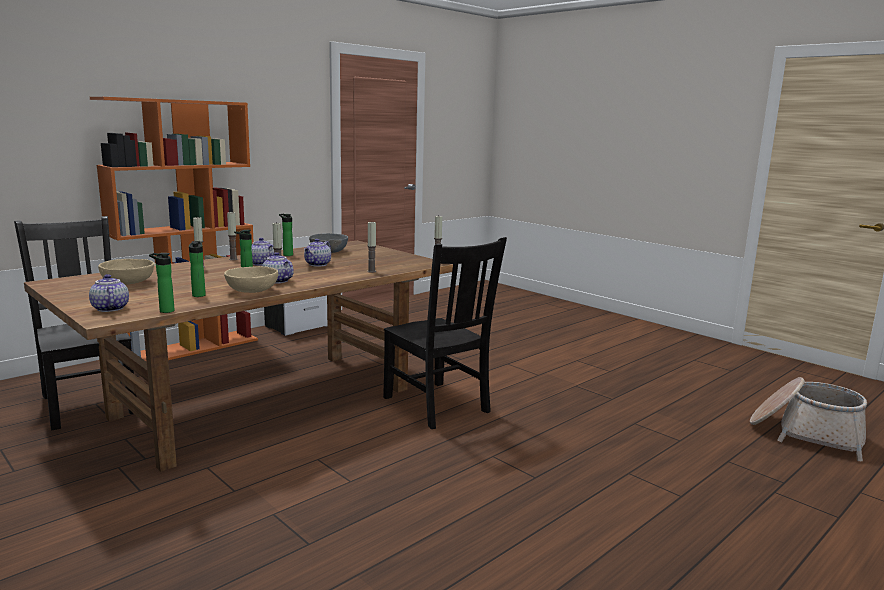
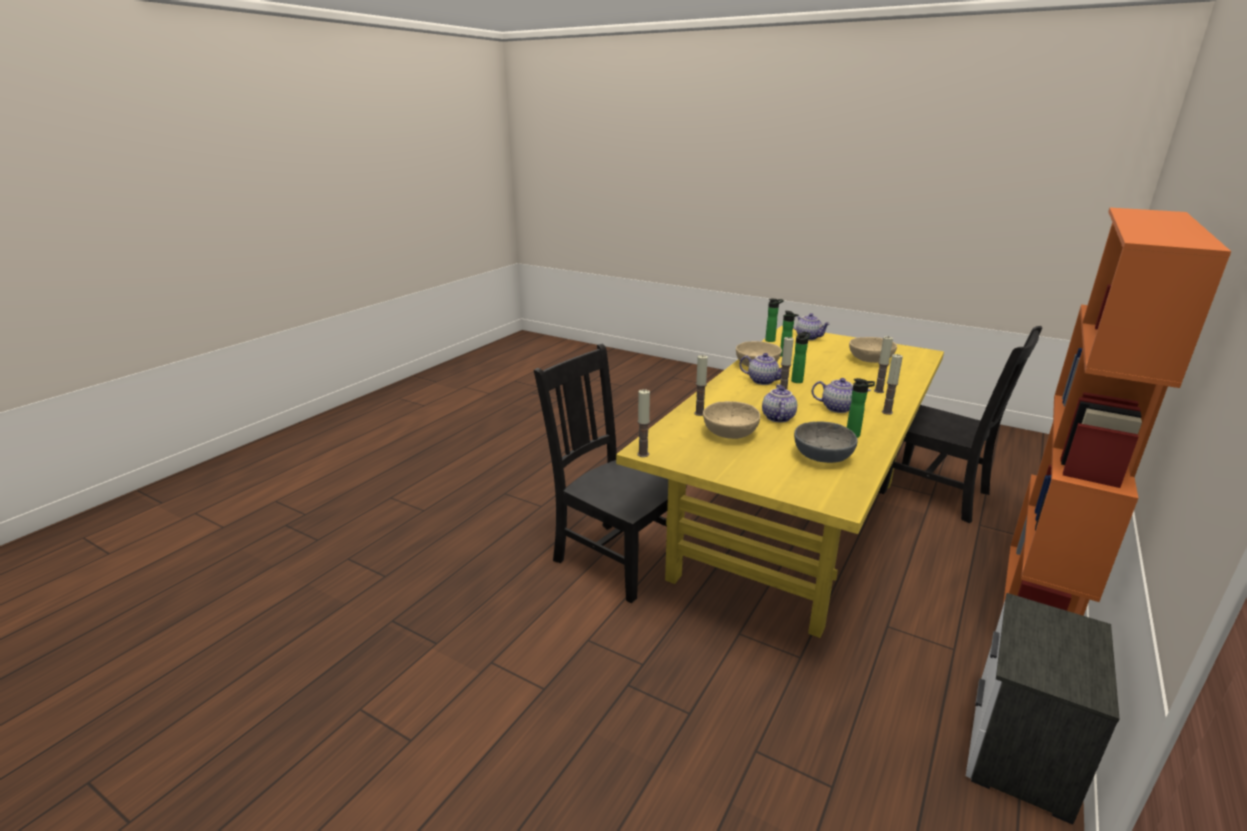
camera: 165 degrees right, 10 degrees up
(264, 403) = (791, 524): brown dining table -> yellow dining table
(367, 262) = (729, 433): none -> beige bowl
(805, 434) = (176, 599): basket -> none

